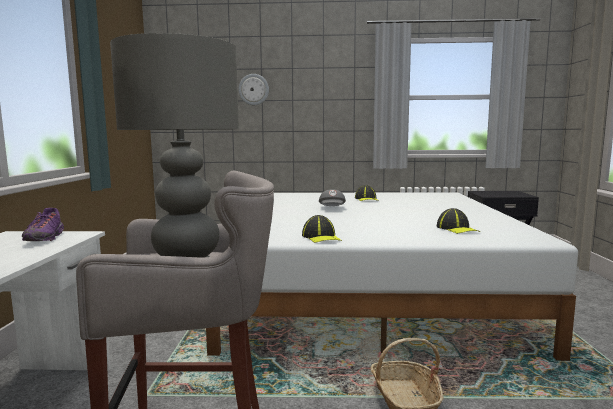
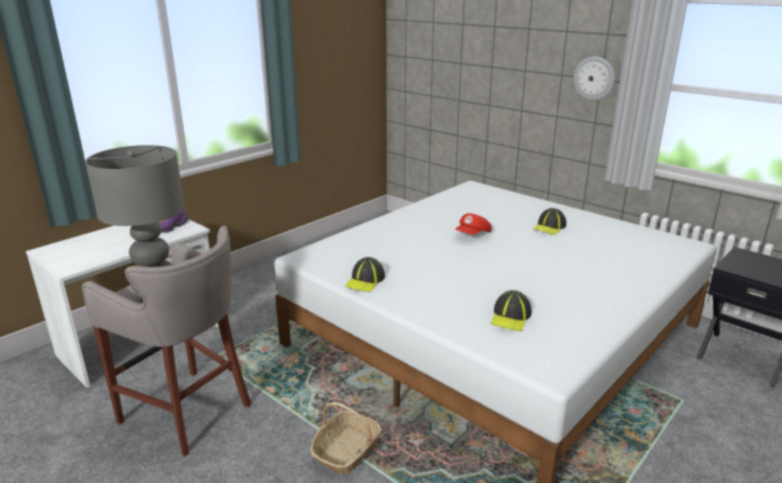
camera: 40 degrees right, 15 degrees up
(253, 89) = (483, 52): wall clock -> wall clock (594, 78)
(332, 208) = (473, 235): grey cap -> red cap

